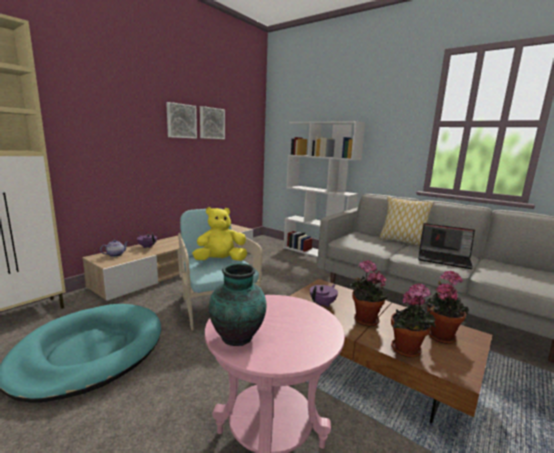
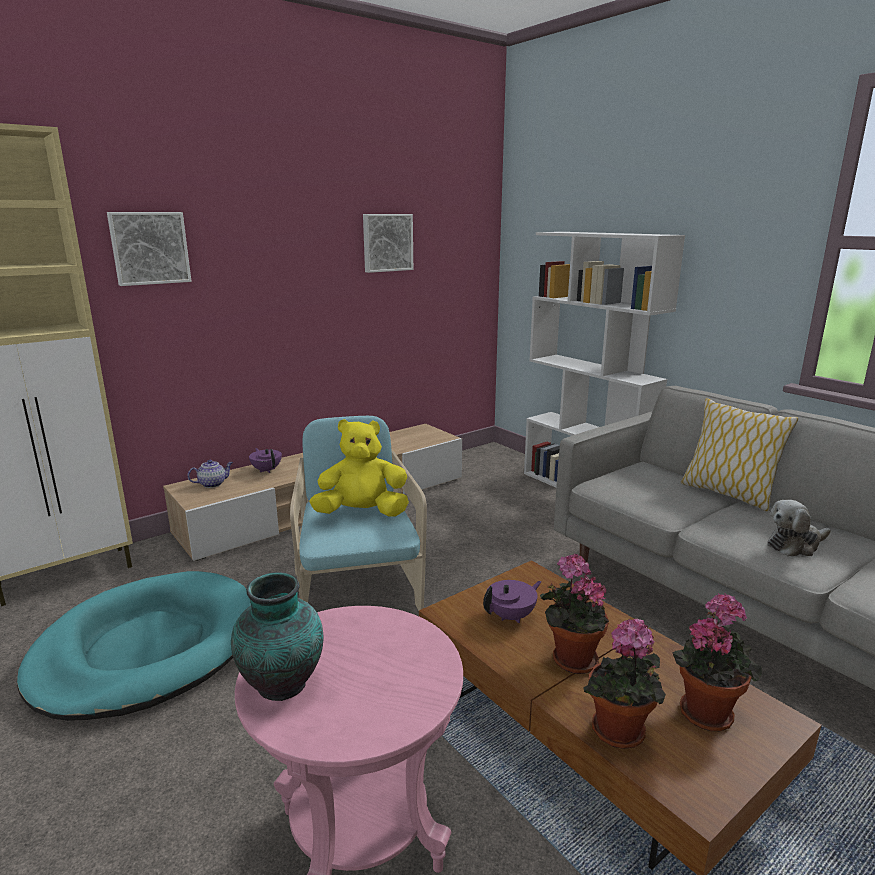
camera: 15 degrees right, 5 degrees up
(181, 121) = (327, 245): picture -> picture (149, 248)
(444, 259) = (795, 545): laptop -> plush toy

